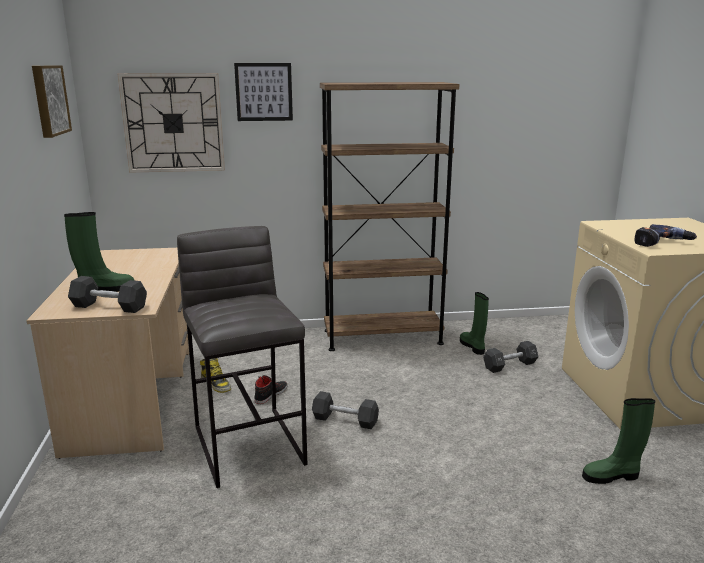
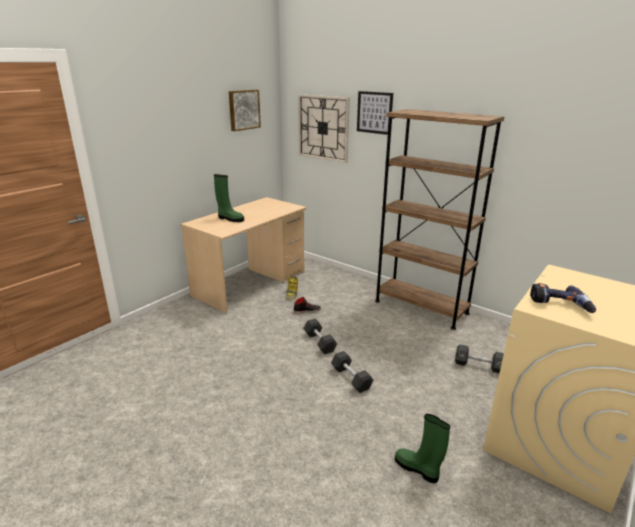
camera: 45 degrees right, 5 degrees up
(109, 307) = (214, 228): black dumbbell -> black dumbbell (351, 378)
(249, 444) = (260, 329): grey stool -> none
(473, 347) = (473, 341): green boot -> none

